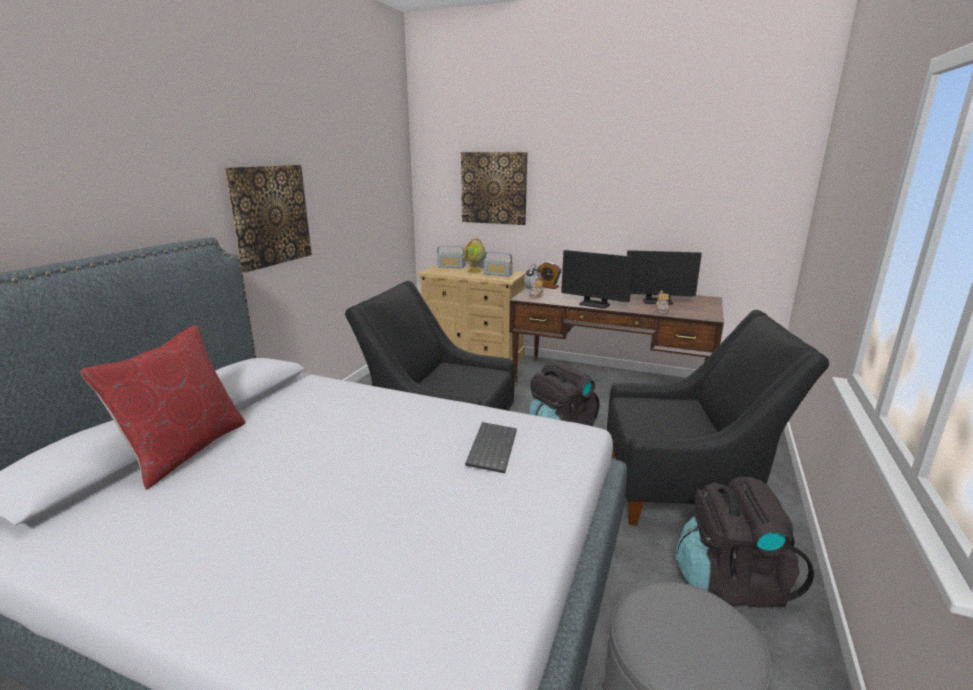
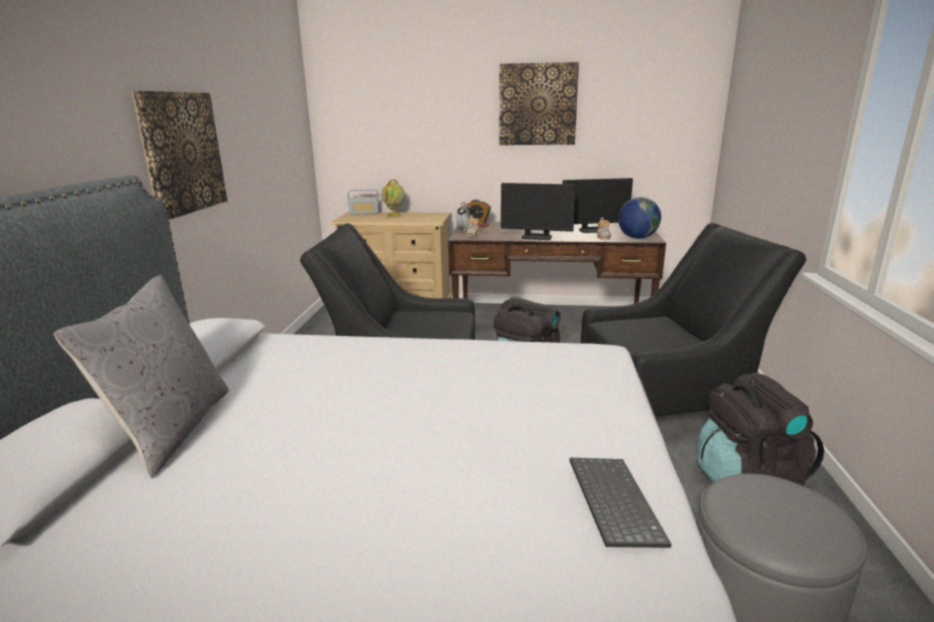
camera: 15 degrees left, 0 degrees up
(185, 450) = (171, 429): red pillow -> grey pillow
(491, 447) = (527, 375): keyboard -> keyboard (611, 501)
(494, 188) = (407, 124): picture -> picture (537, 104)
(498, 274) = (422, 217): radio -> none
(696, 314) = (637, 238): none -> globe

